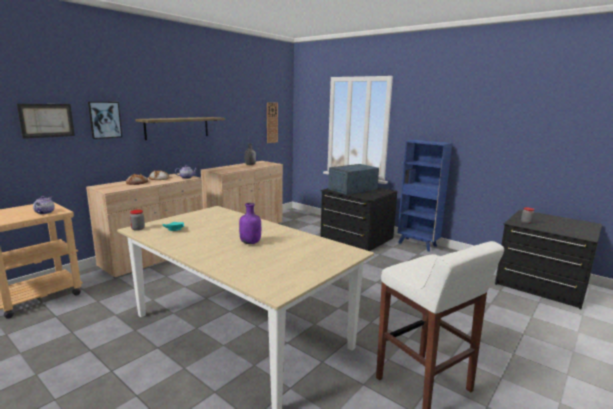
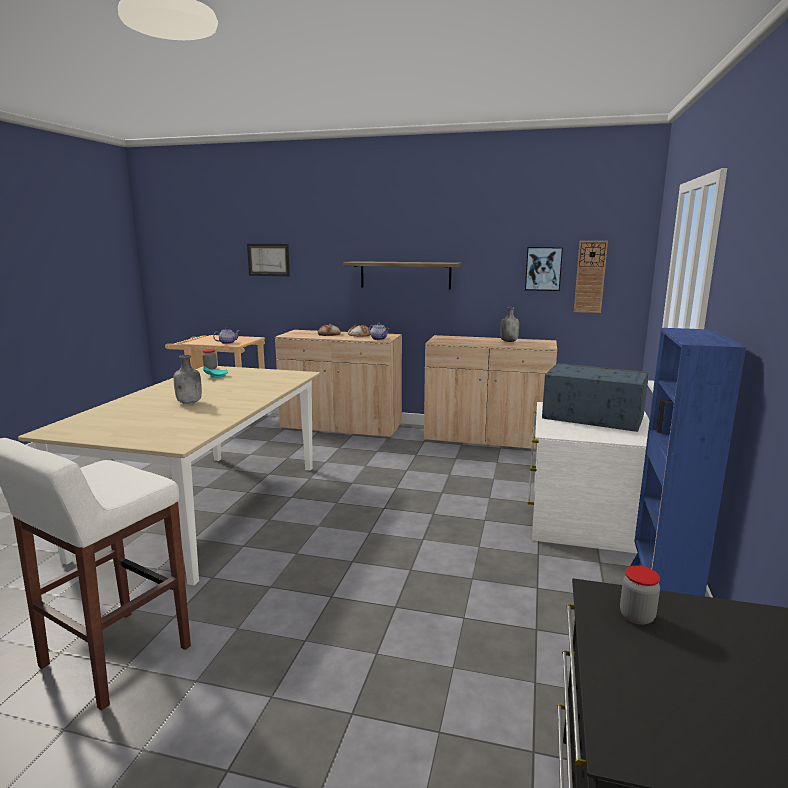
camera: 65 degrees right, 0 degrees up
(105, 120) = (319, 261): picture -> picture (543, 268)
(251, 242) = (190, 402): purple bottle -> grey bottle
(356, 238) = (583, 518): black dresser -> white dresser

